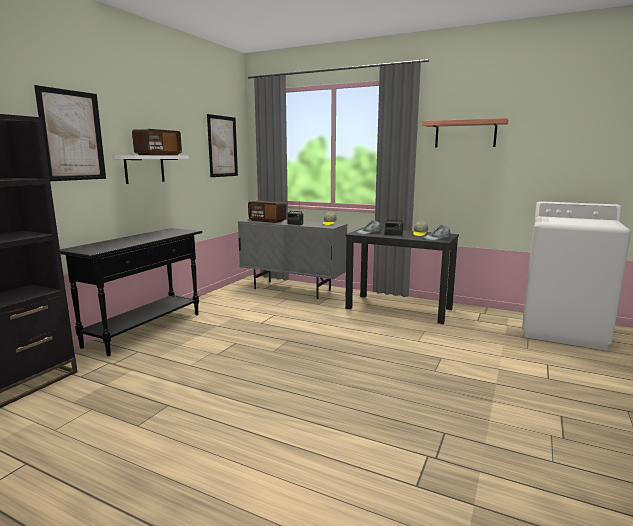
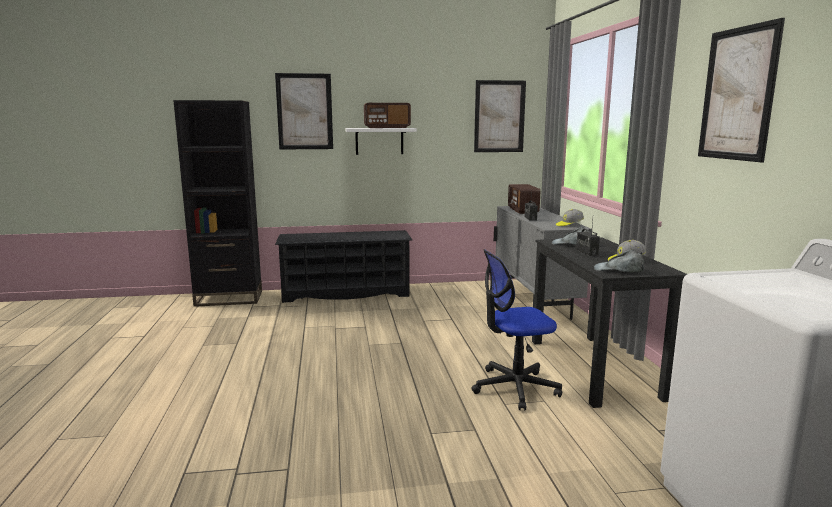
camera: 55 degrees right, 0 degrees up
(145, 329) = (346, 293): black console table -> black shoe rack
(401, 332) = (515, 388): none -> office chair
(465, 134) = (738, 94): shelf -> picture

